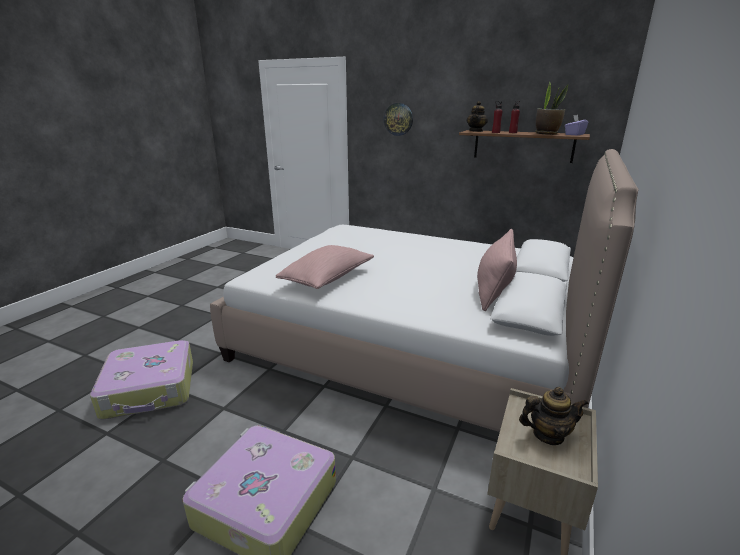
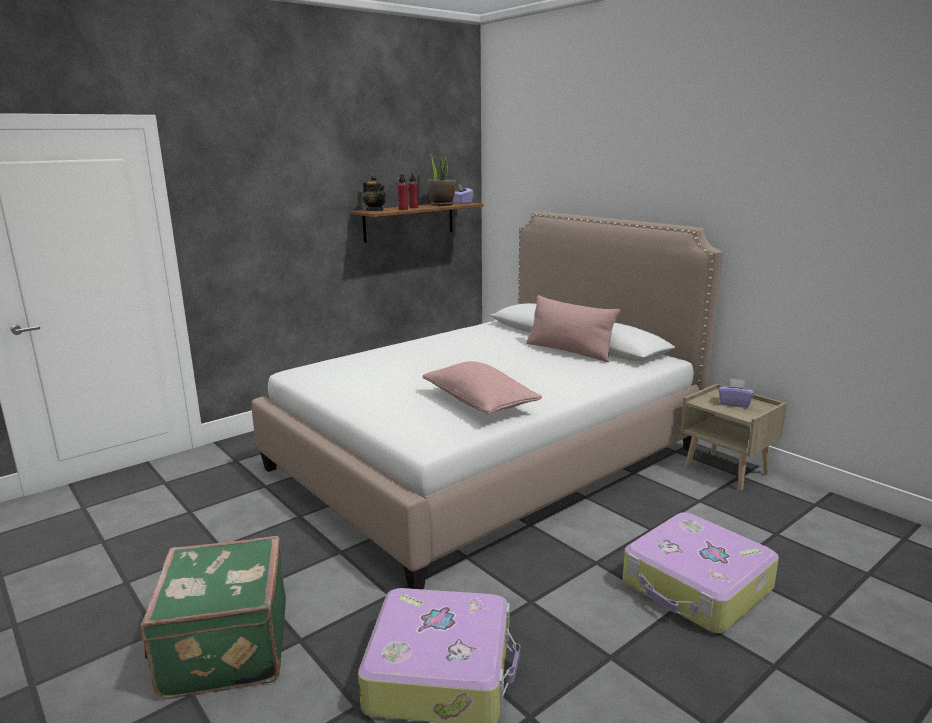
camera: 65 degrees left, 5 degrees down
(170, 323) = (223, 649): none -> green suitcase
(398, 119) = (260, 206): wall clock -> none
(548, 435) = (734, 403): teapot -> purple tissue box

